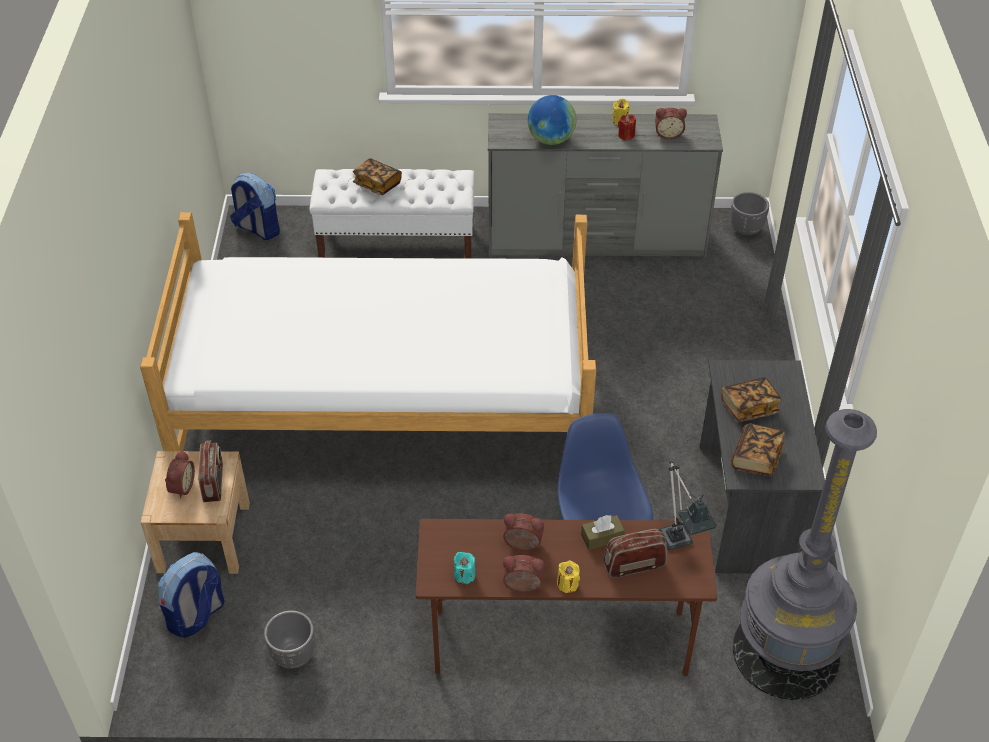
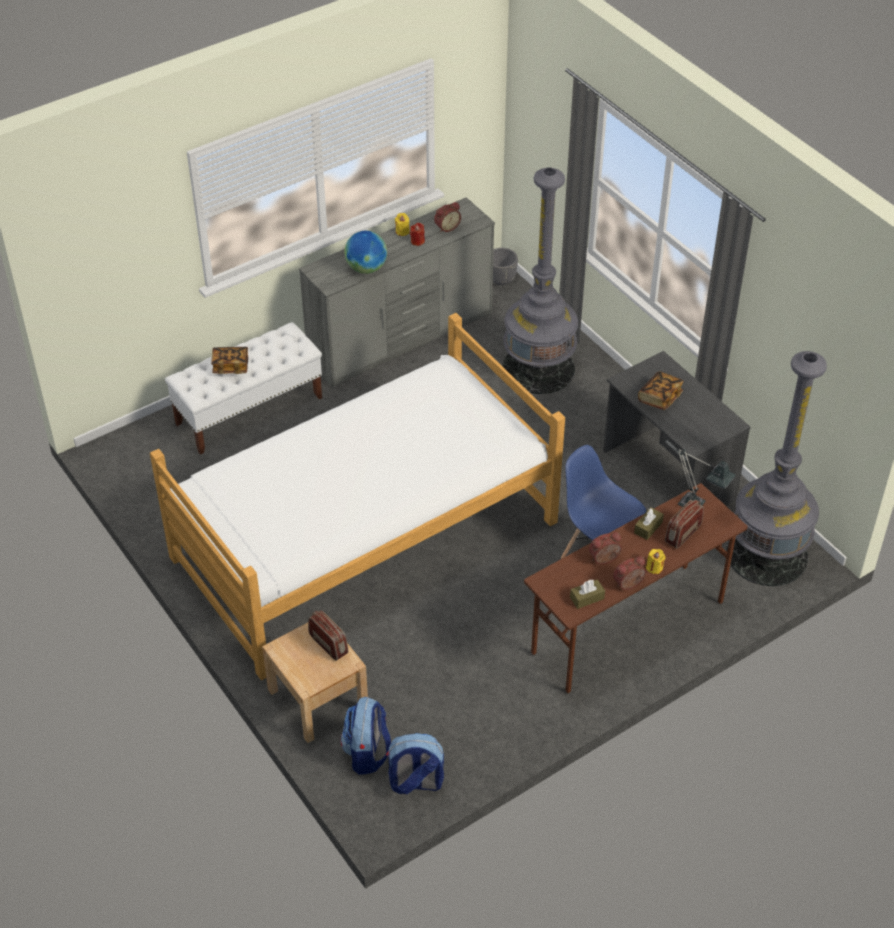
camera: 35 degrees left, 0 degrees up
(181, 487) = (307, 660): alarm clock -> none
(257, 229) = (123, 454): backpack -> backpack (415, 782)
(293, 656) = (462, 738): grey planter -> none
(464, 575) = (587, 598): turquoise candle -> brown tissue box
(706, 331) = (538, 368): none -> grey floor lamp
(756, 458) = (693, 428): book -> none

